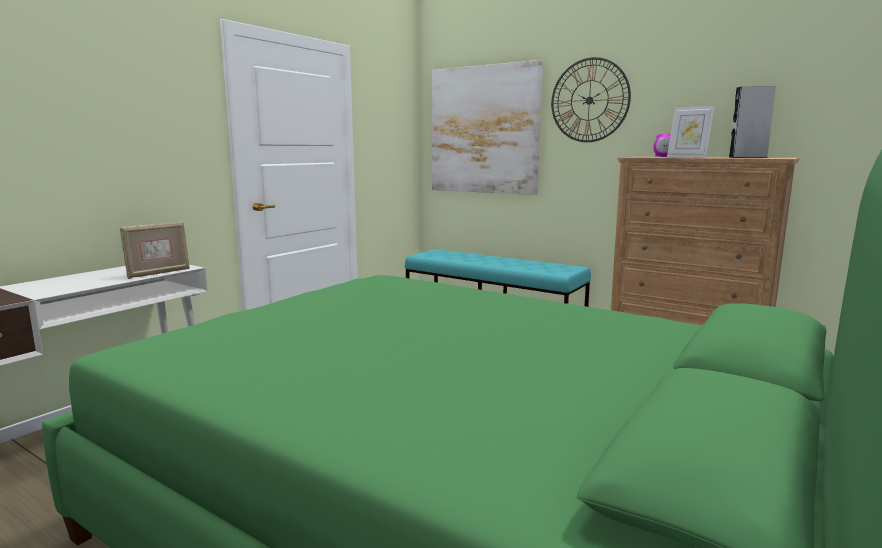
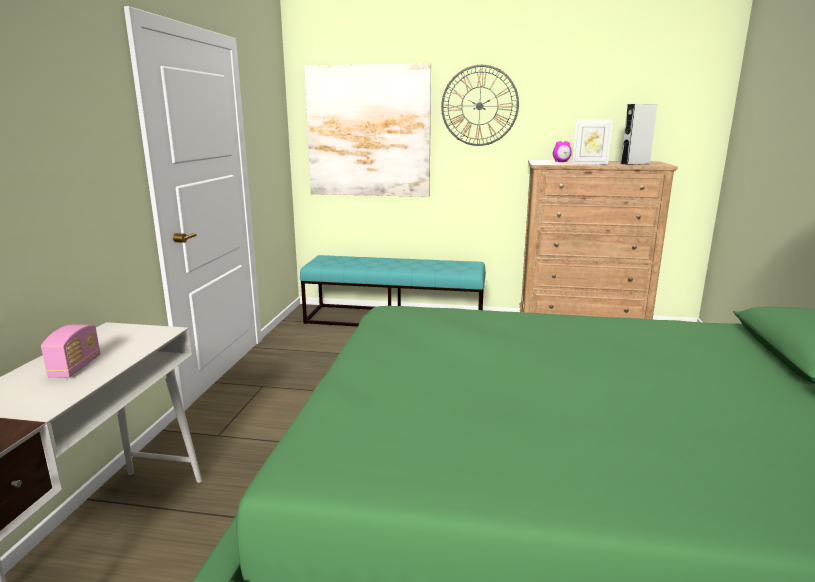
camera: 25 degrees left, 5 degrees up
(99, 278) = (76, 367): none -> radio
(158, 273) = (145, 346): picture frame -> none

